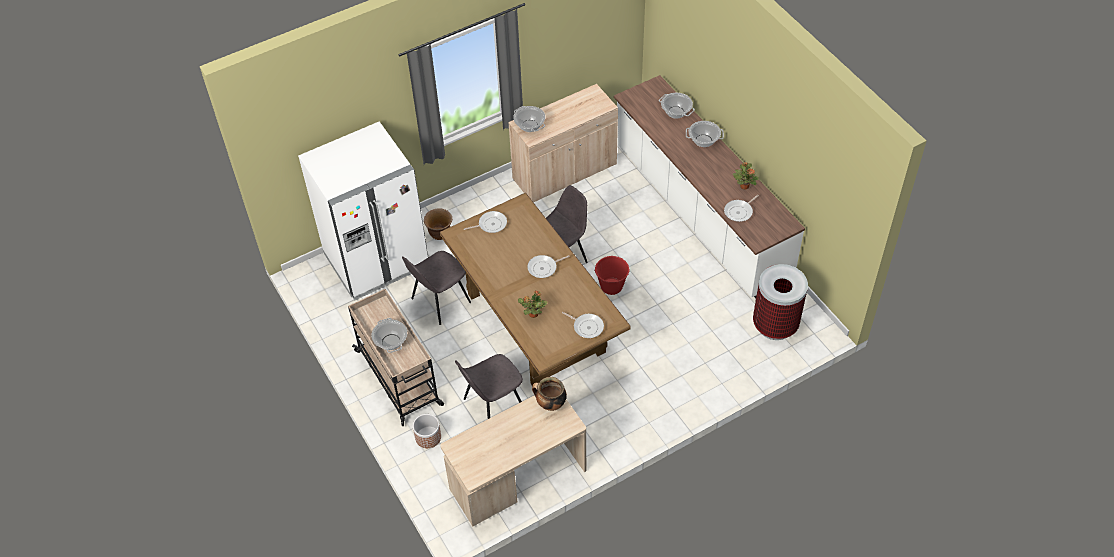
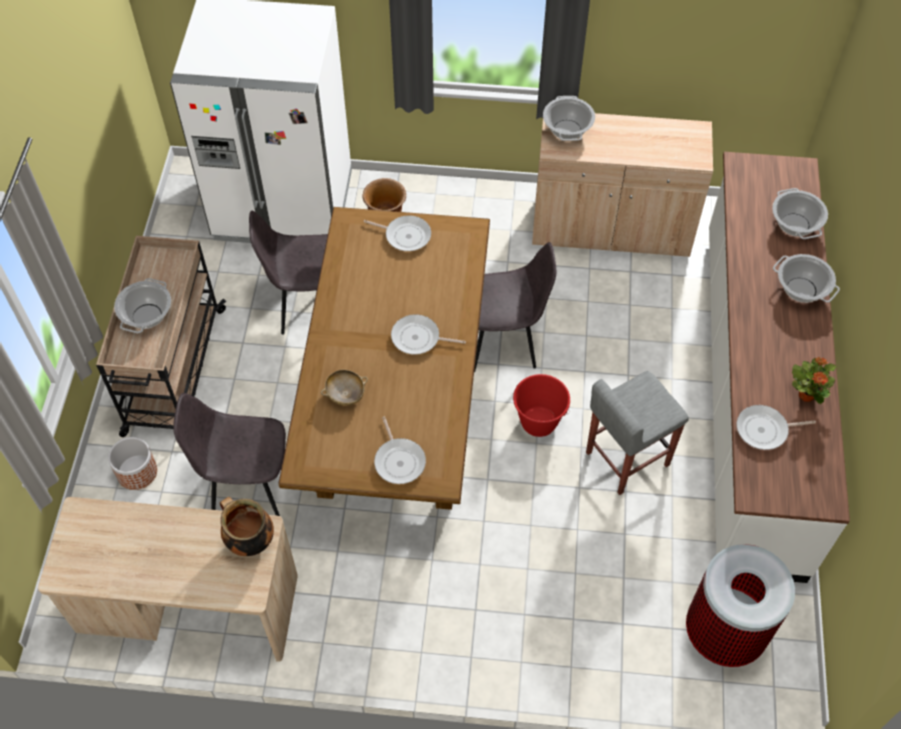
camera: 35 degrees right, 5 degrees up
(533, 314) = (345, 394): potted plant -> beige bowl
(668, 278) = (626, 459): none -> grey stool

